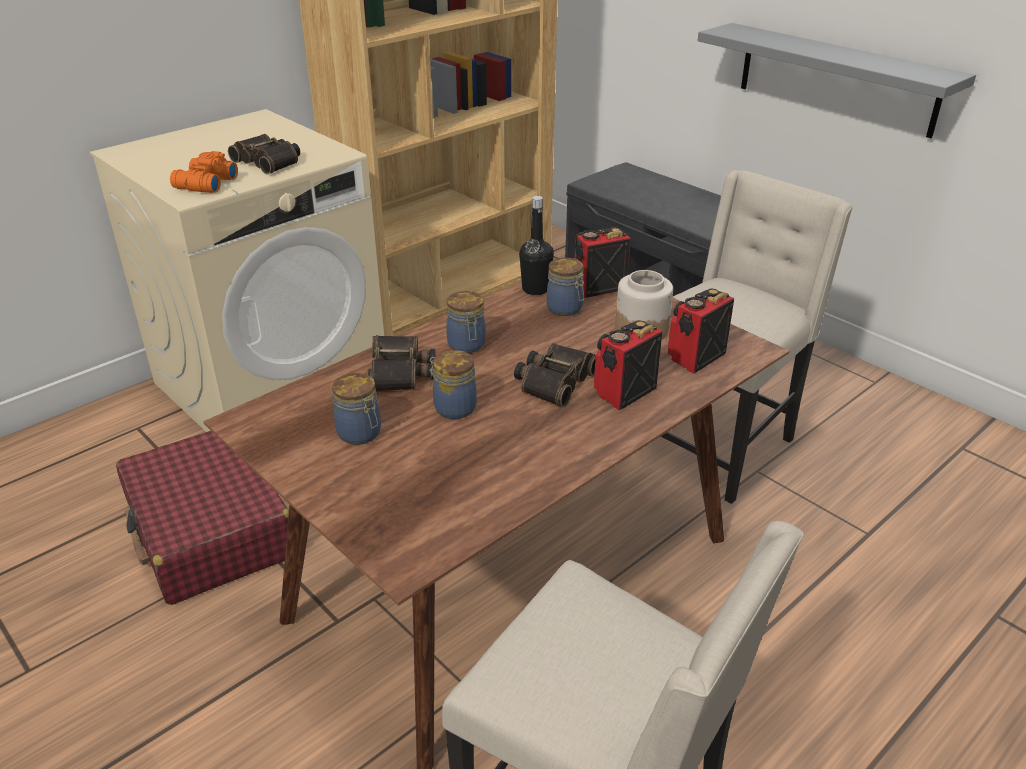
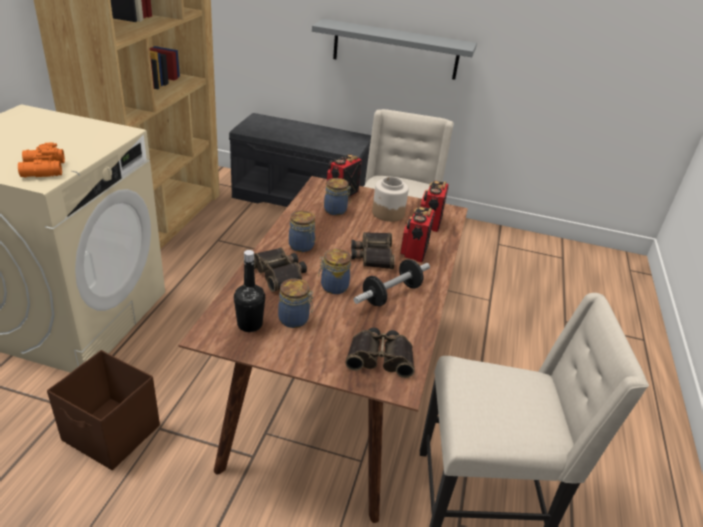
camera: 35 degrees left, 0 degrees up
(210, 531) = (112, 434): red suitcase -> brown storage box
(269, 161) = (76, 145): binoculars -> binoculars (380, 357)
(524, 441) = (391, 294): none -> dumbbell
(536, 289) = (307, 202): black bottle -> black bottle (250, 324)

